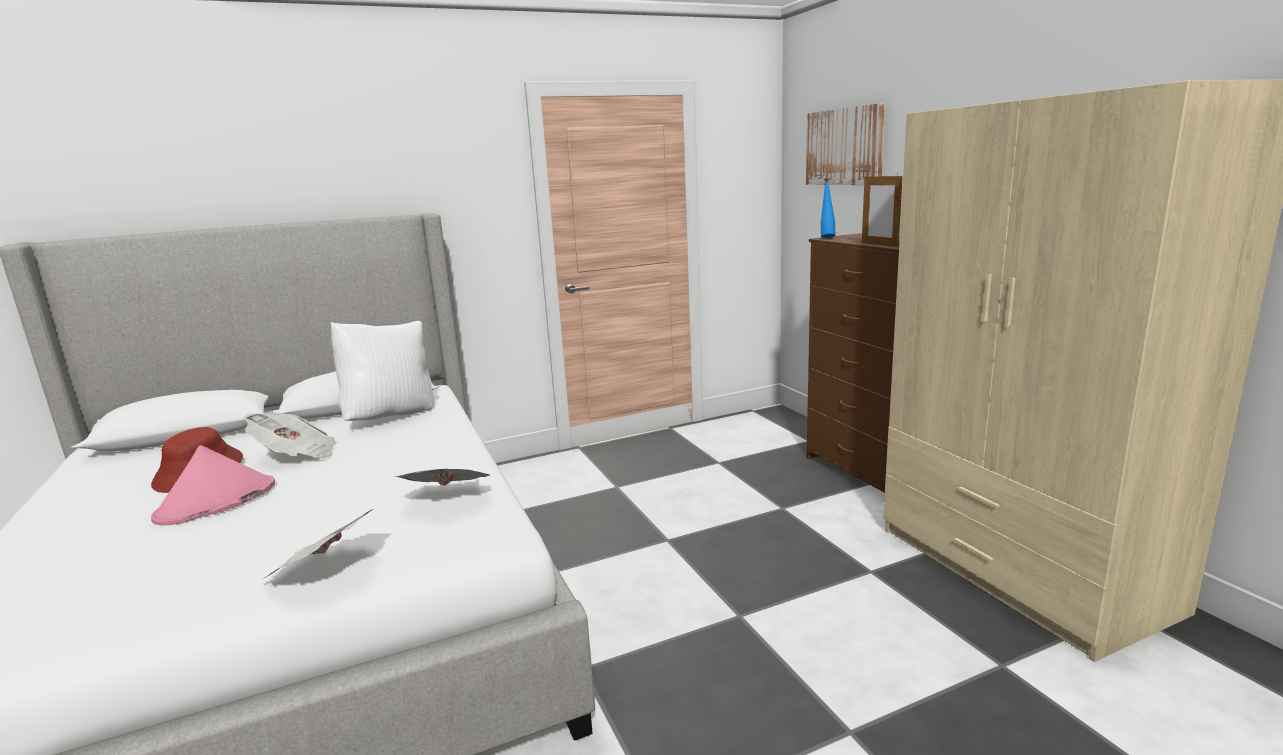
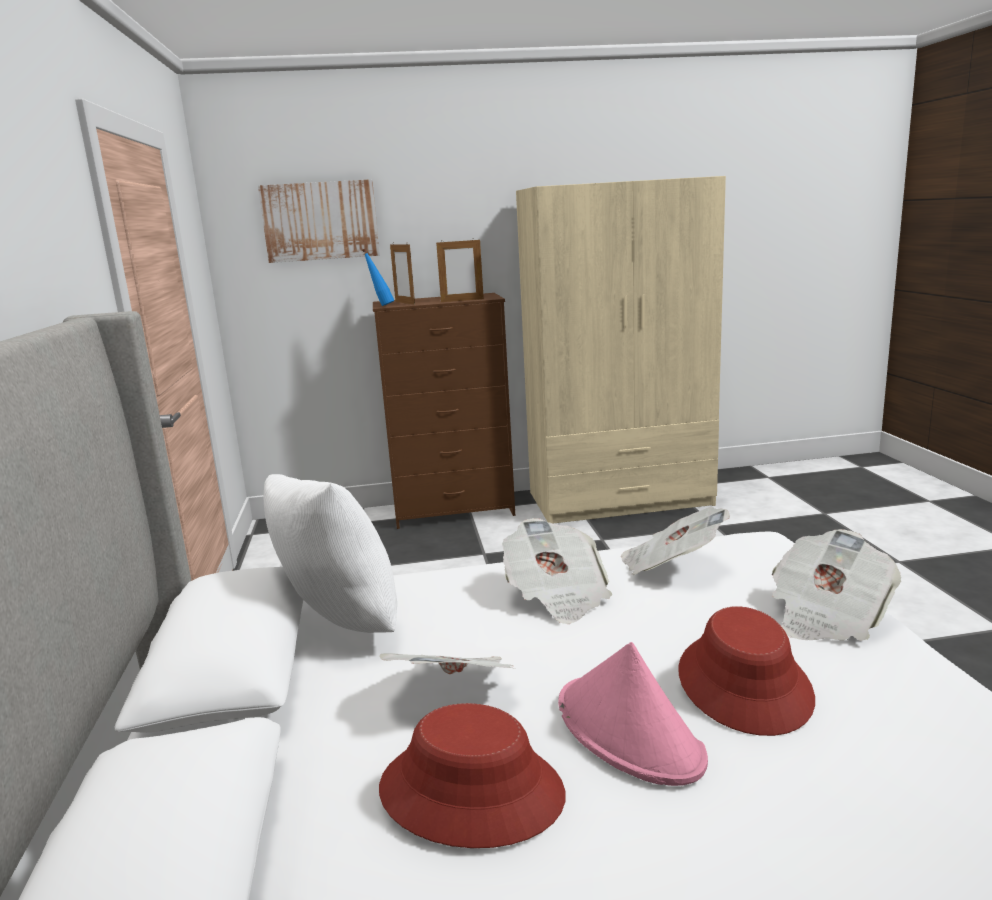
camera: 75 degrees left, 0 degrees up
(237, 533) = (744, 684): none -> red hat
(406, 464) = (557, 596): none -> newspaper
(851, 238) = (405, 303): none -> picture frame

